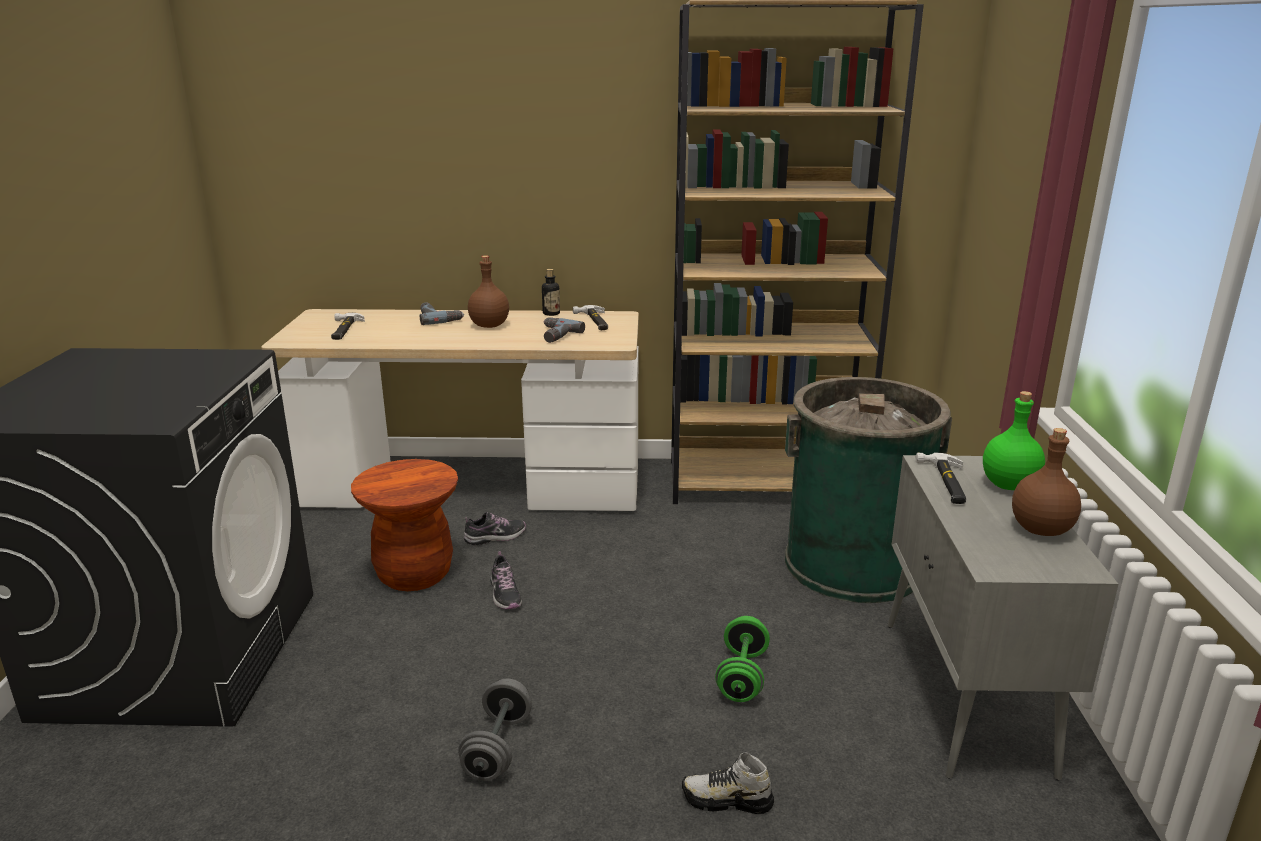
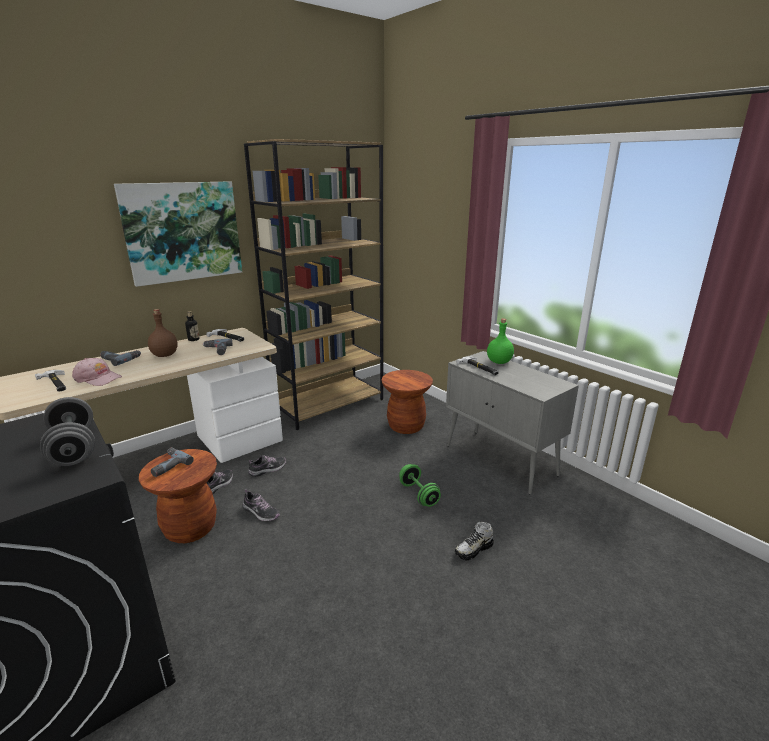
camera: 40 degrees left, 0 degrees up
(386, 335) = (98, 378): none -> pink cap
(398, 473) = (167, 465): none -> power drill
(497, 747) = (352, 590): grey dumbbell -> grey dumbbell (74, 448)
(565, 145) = (183, 232): none -> picture
(574, 542) = (268, 469): none -> shoe
(853, 564) = (406, 426): green trash can -> brown stool
(1039, 529) = (532, 375): brown bottle -> none

